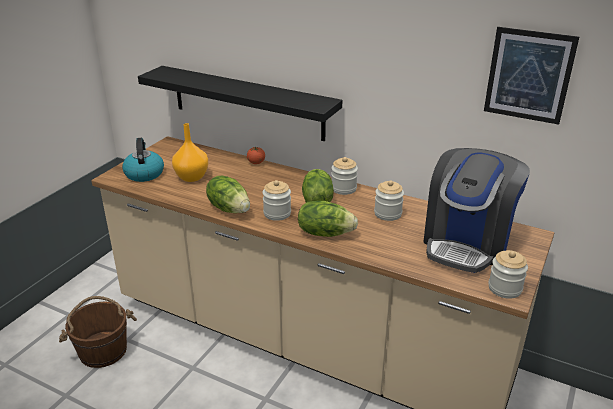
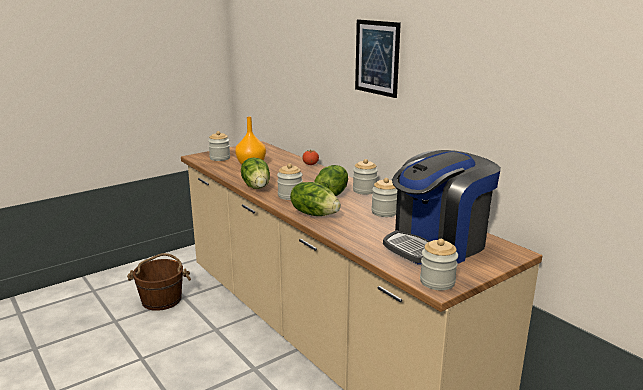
camera: 25 degrees right, 10 degrees down
(144, 173) = (220, 158): kettle -> jar
(247, 102) = (312, 112): black shelf -> none
(528, 75) = (517, 80): picture -> picture (377, 57)

